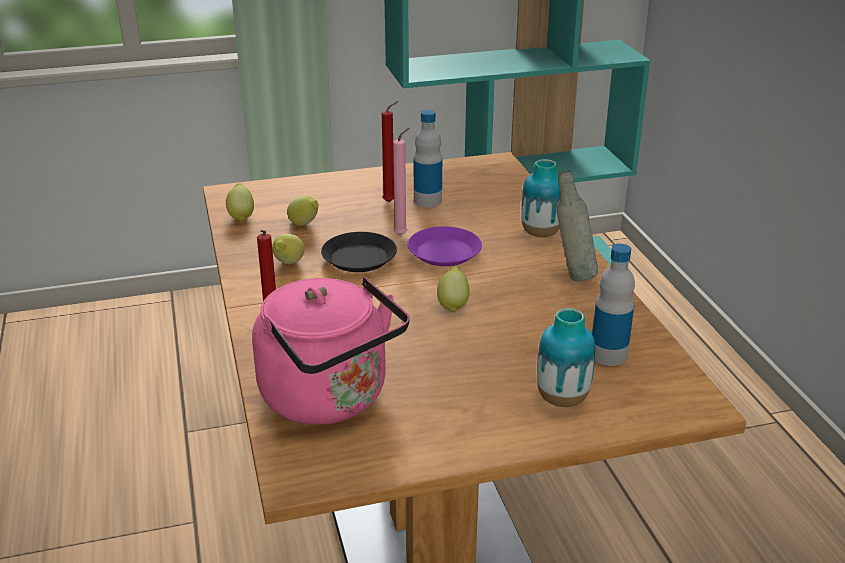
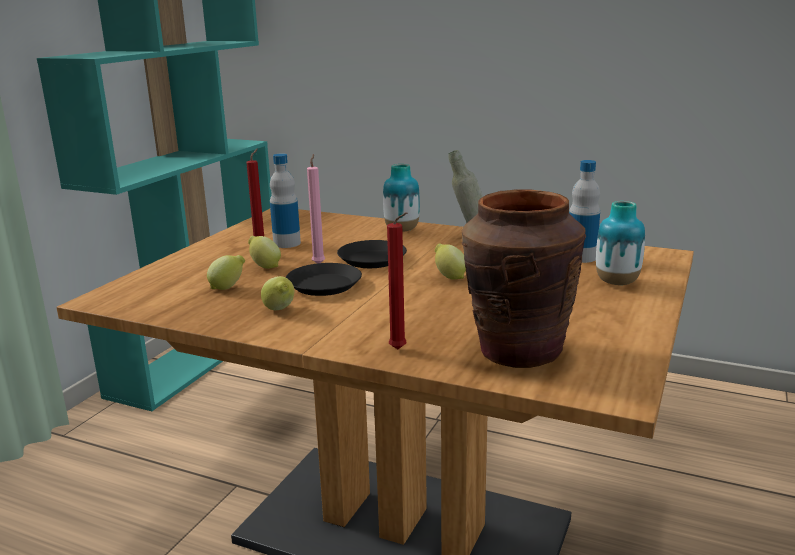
camera: 50 degrees left, 10 degrees down
(241, 216) = (155, 306): lemon -> lemon (264, 266)
(330, 399) = (518, 351): pink kettle -> brown vase
(444, 252) = (371, 259): purple plate -> black plate

